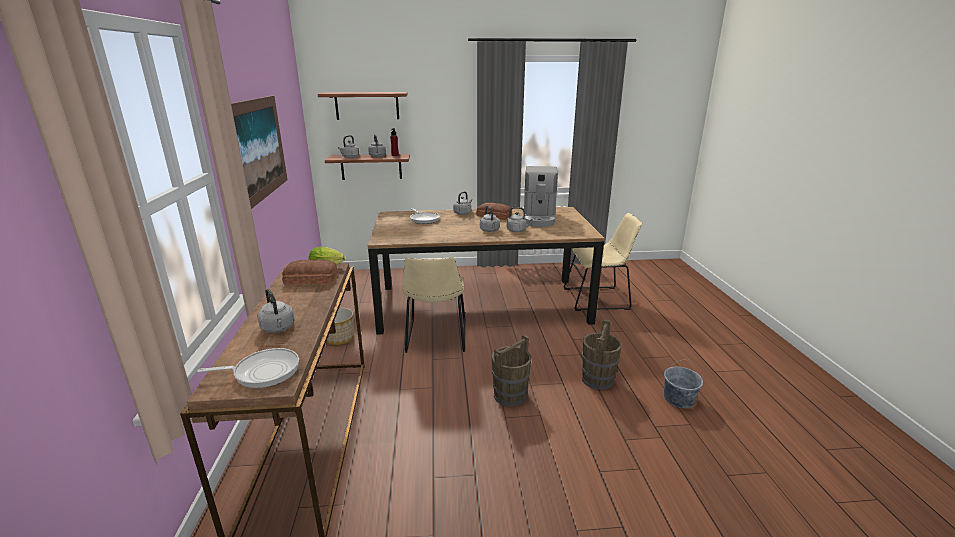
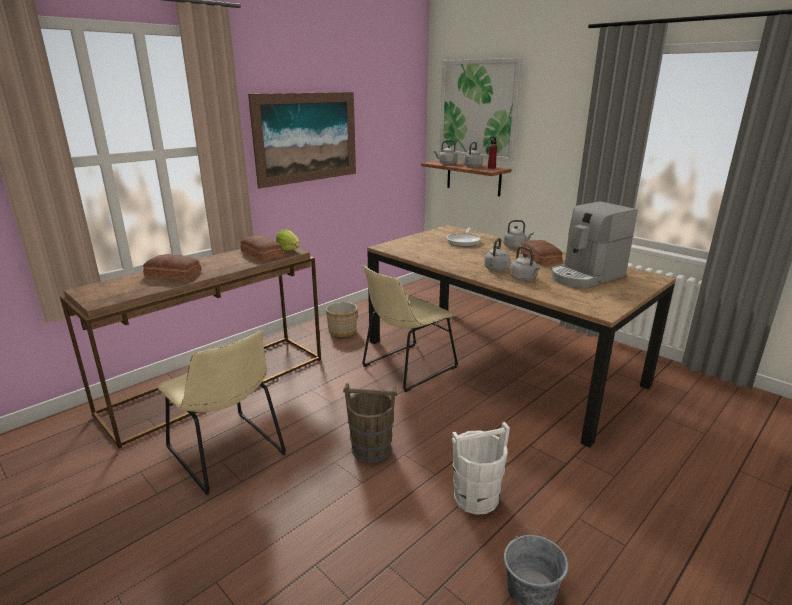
camera: 50 degrees right, 0 degrees up
(263, 372) = (110, 293): frying pan -> none
(278, 328) = (173, 274): grey kettle -> bread
(367, 105) = (478, 109): shelf -> picture
(597, 379) = (476, 497): brown bucket -> white bucket
(599, 299) = (656, 426): beige chair -> beige chair (228, 453)

